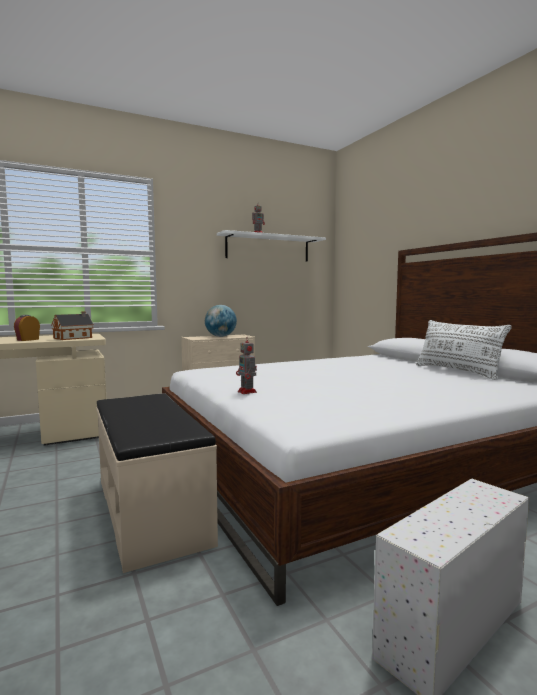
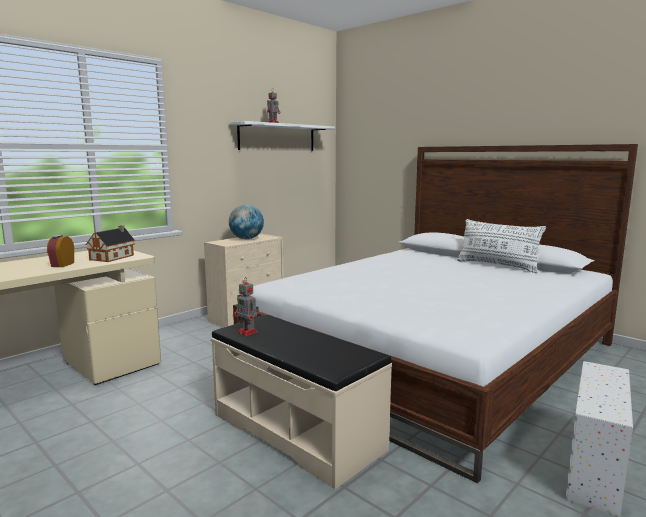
camera: 20 degrees left, 5 degrees up
(247, 392) = (370, 307): toy robot -> toy robot (248, 332)

